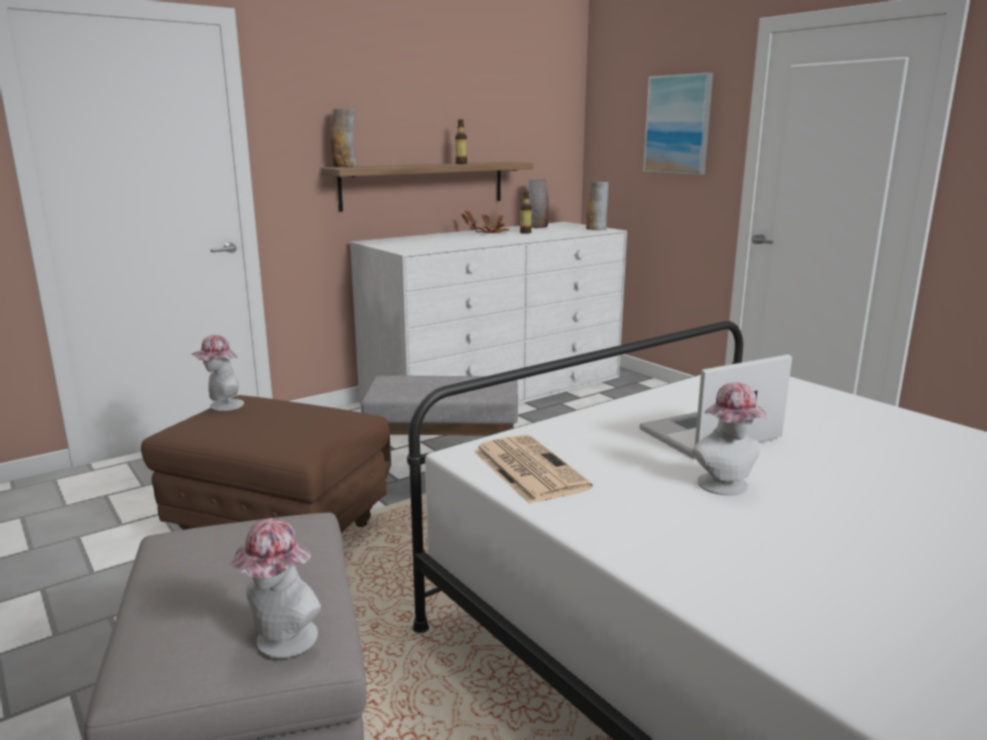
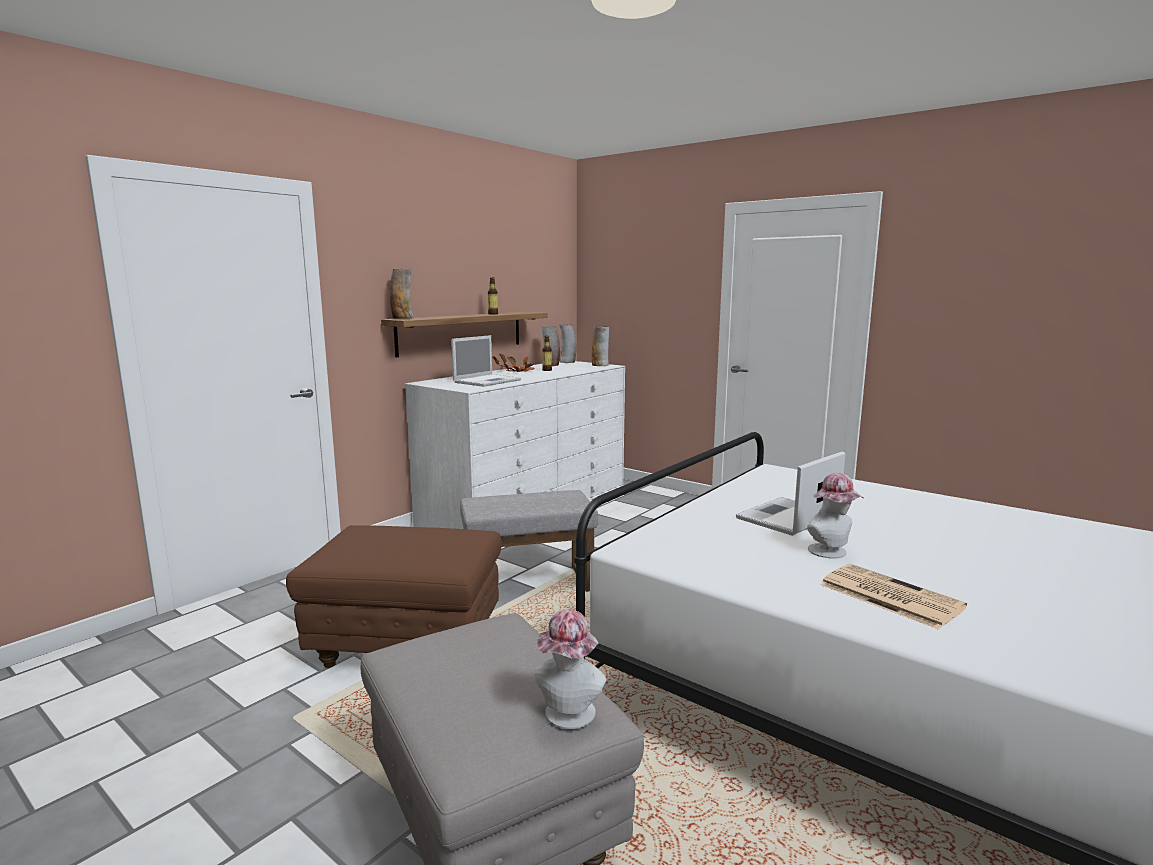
camera: 15 degrees left, 5 degrees down
(222, 406) = (347, 536): hat -> none
(441, 242) = (488, 381): none -> laptop
(527, 469) = (681, 555): newspaper -> newspaper (888, 596)
(562, 224) = (567, 362): none -> vase
(678, 124) = (661, 281): picture -> none

